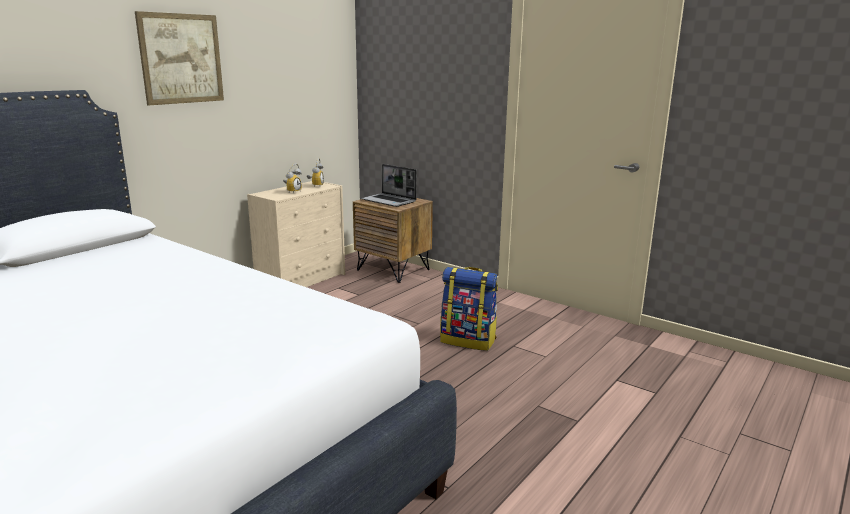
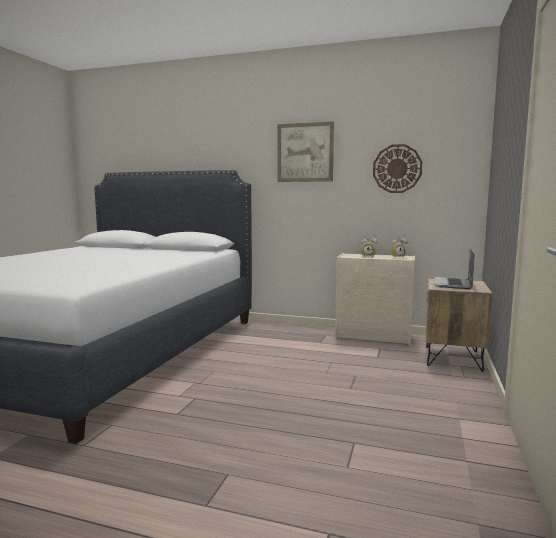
camera: 70 degrees right, 10 degrees down
(287, 81) = (397, 168): none -> wall clock
(468, 340) = (340, 416): backpack -> none

